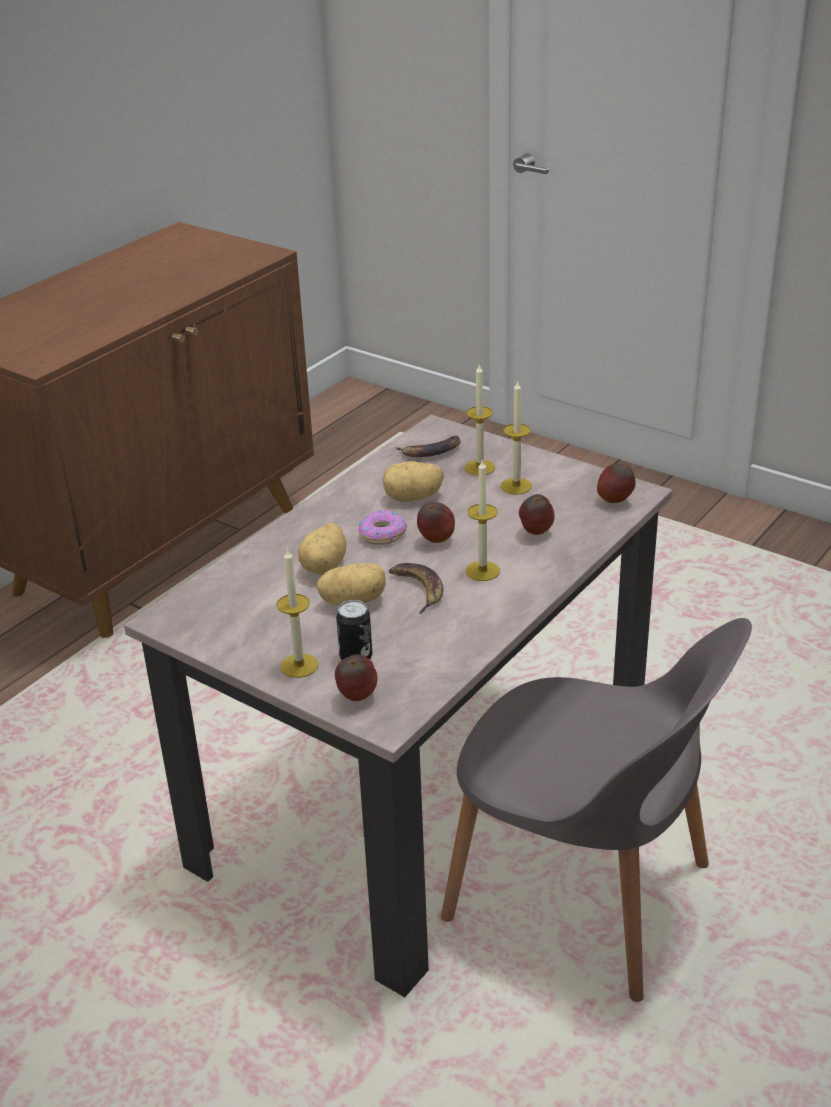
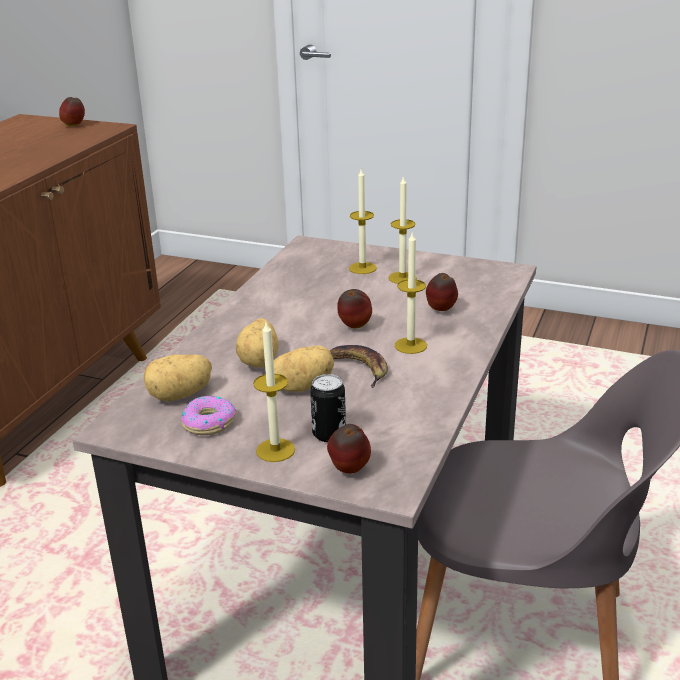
camera: 15 degrees left, 5 degrees down
(382, 534) = (301, 328): donut -> donut (208, 422)
(413, 498) = (315, 297): potato -> potato (180, 395)
(431, 451) = (312, 261): banana -> none
(615, 501) = (495, 279): apple -> apple (74, 126)

